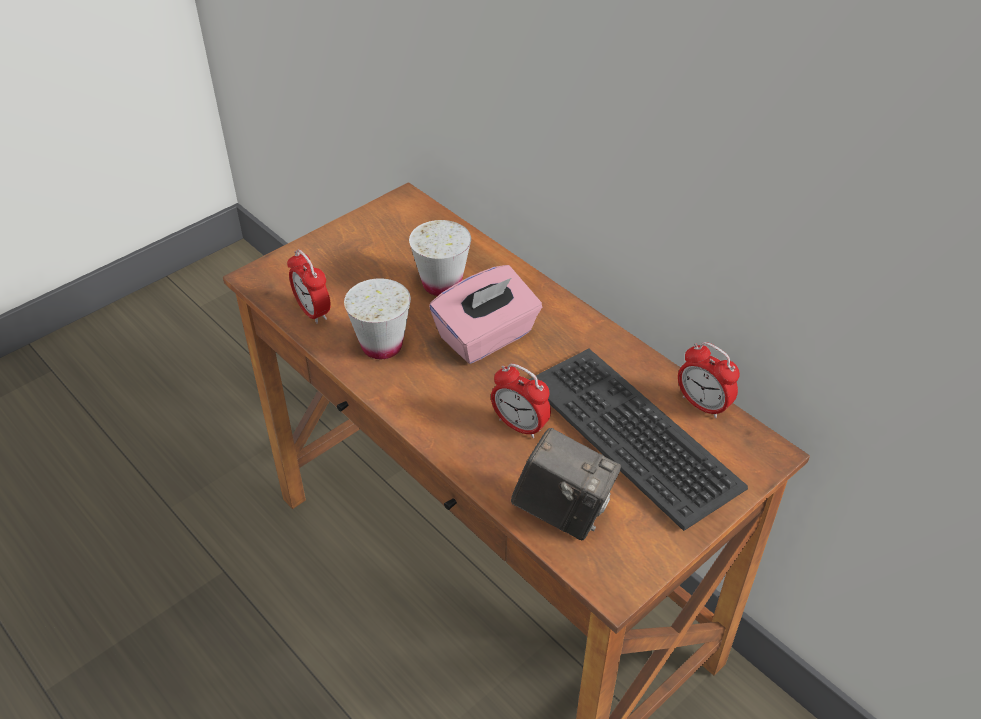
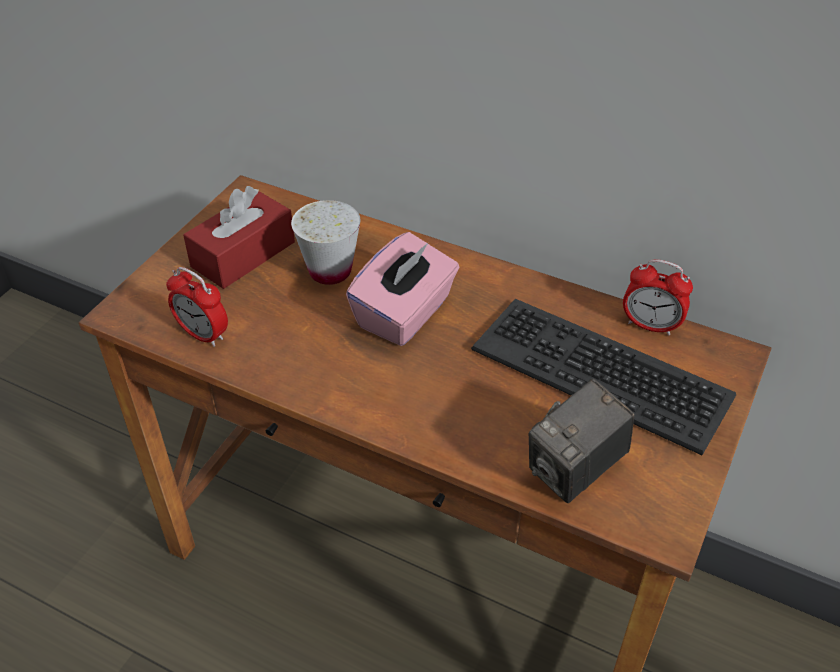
camera: 20 degrees left, 0 degrees up
(377, 252) = (243, 254): none -> red tissue box
(382, 346) = (298, 351): white cup -> none
(520, 425) = (486, 395): alarm clock -> none
(562, 511) = (575, 471): camera -> camera turned 135 degrees clockwise

